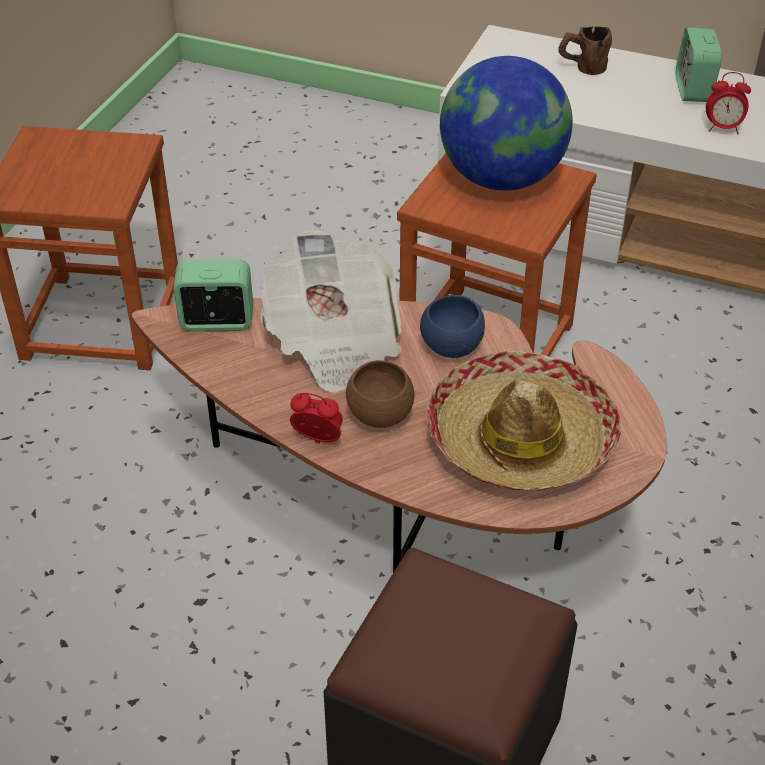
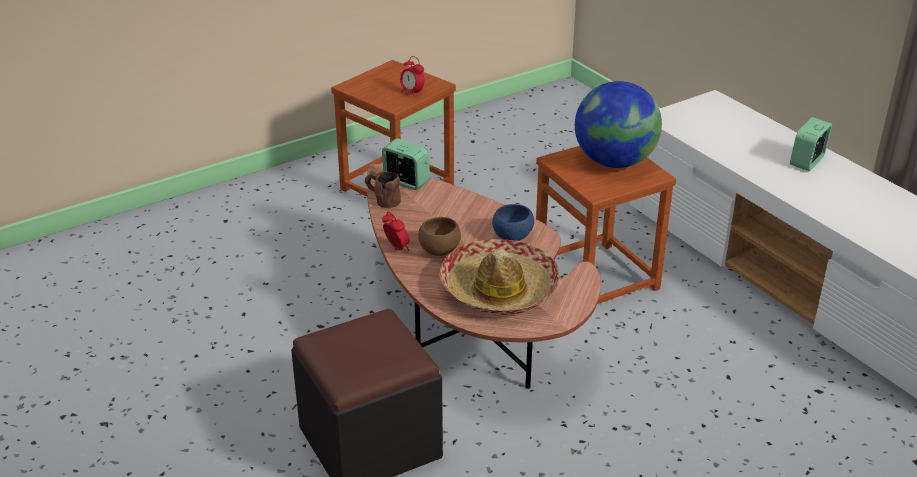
camera: 35 degrees right, 10 degrees down
(333, 340) = (454, 211): newspaper -> none
(581, 67) = (746, 128): brown mug -> brown mug (382, 200)
(723, 128) = (799, 187): alarm clock -> alarm clock (412, 93)

